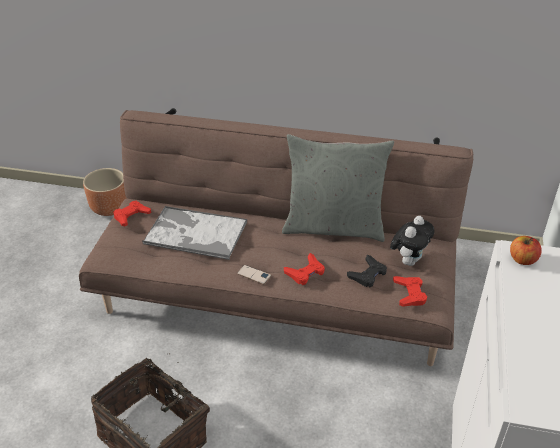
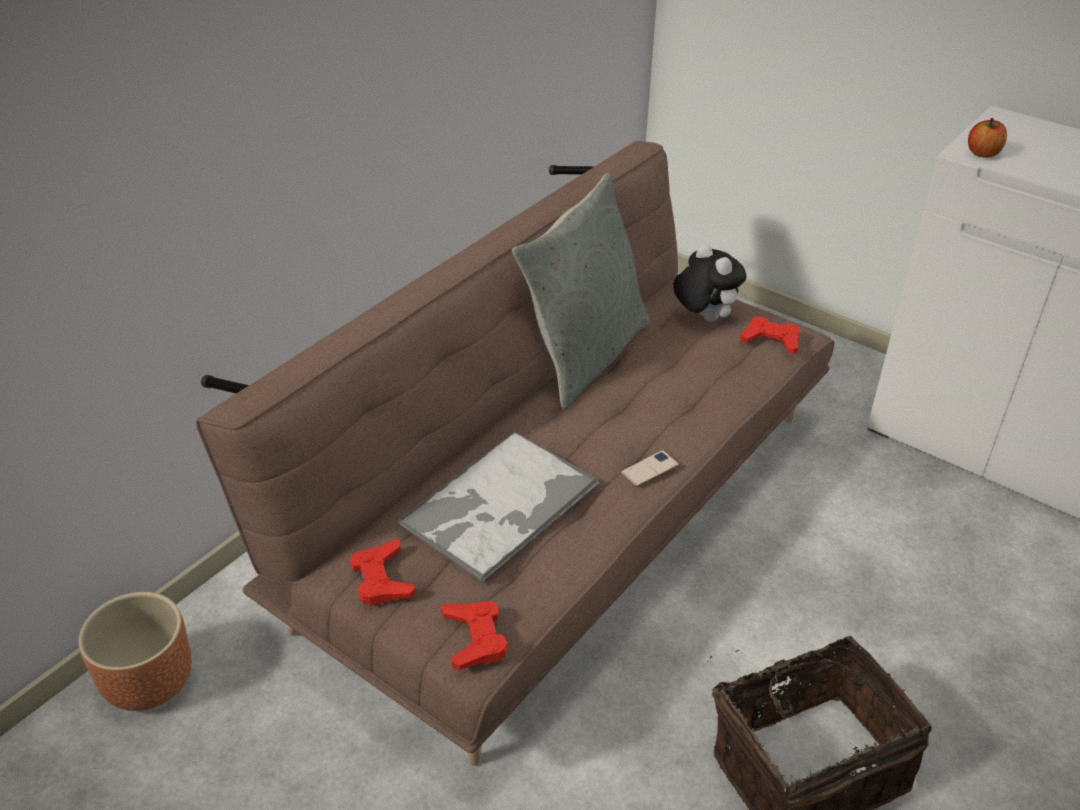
camera: 65 degrees left, 0 degrees up
(305, 272) = (677, 415): red game controller -> red game controller (475, 638)
(367, 274) = (713, 360): black game controller -> none

